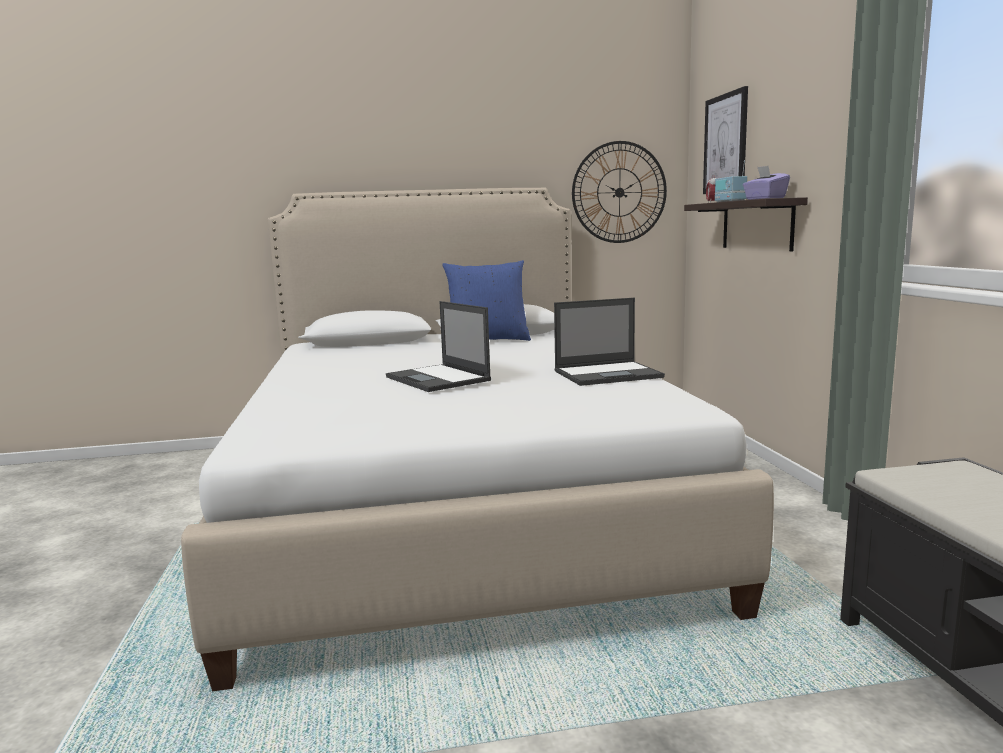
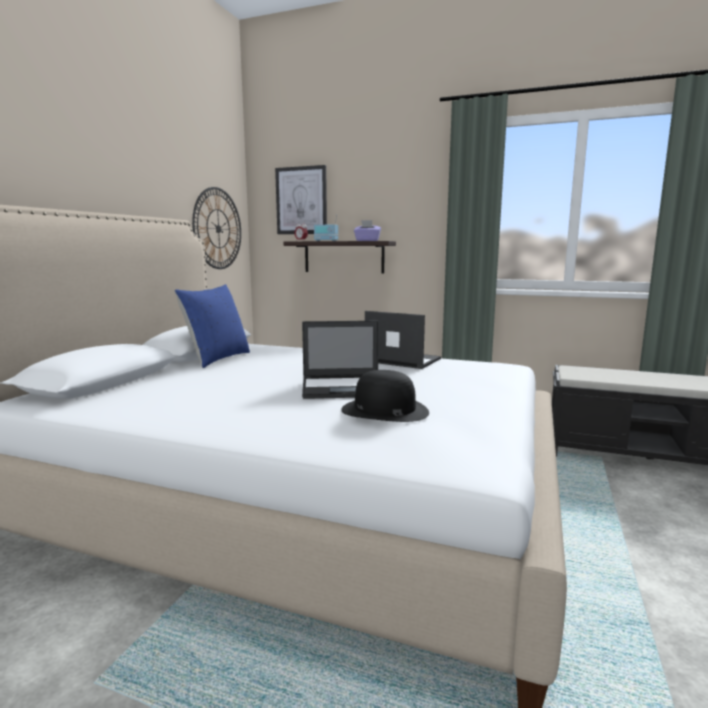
camera: 60 degrees left, 0 degrees up
(373, 397) = (384, 410): none -> black hat
(608, 374) = (401, 360): laptop -> laptop turned 75 degrees counterclockwise

